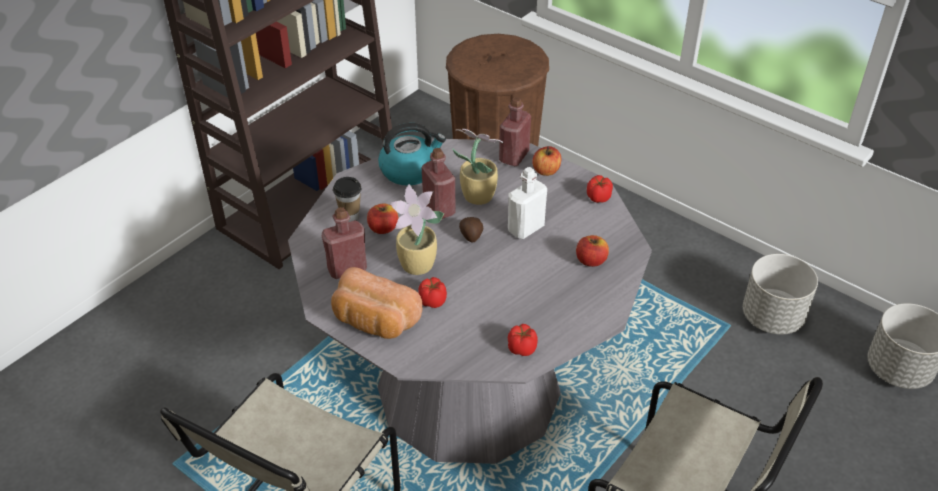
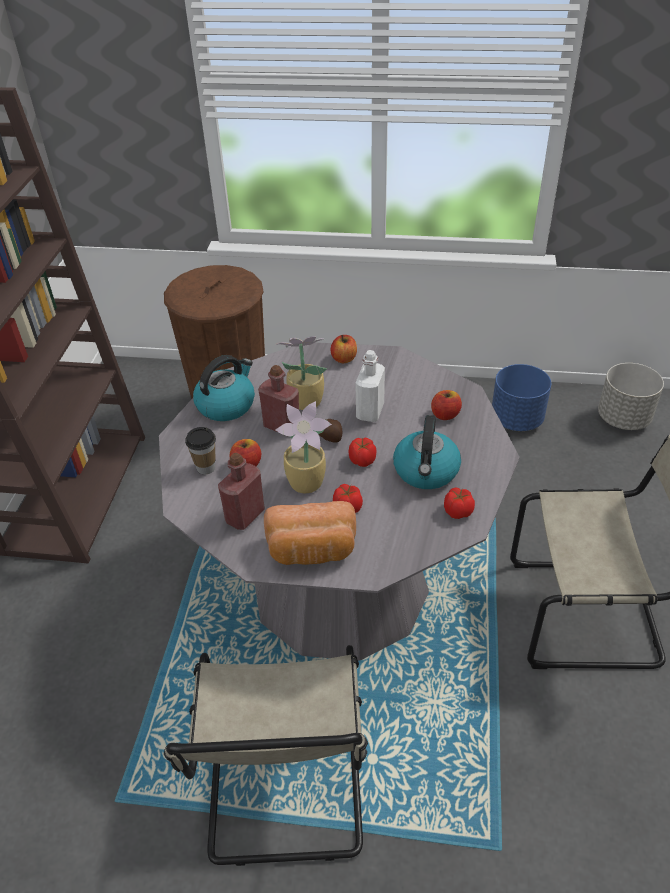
camera: 30 degrees left, 0 degrees up
(514, 156) = (307, 358): red bottle -> none
(526, 302) = (426, 471): none -> kettle
(598, 198) = (404, 363): tomato -> tomato (362, 461)
(771, 317) = (516, 420): grey planter -> blue planter

